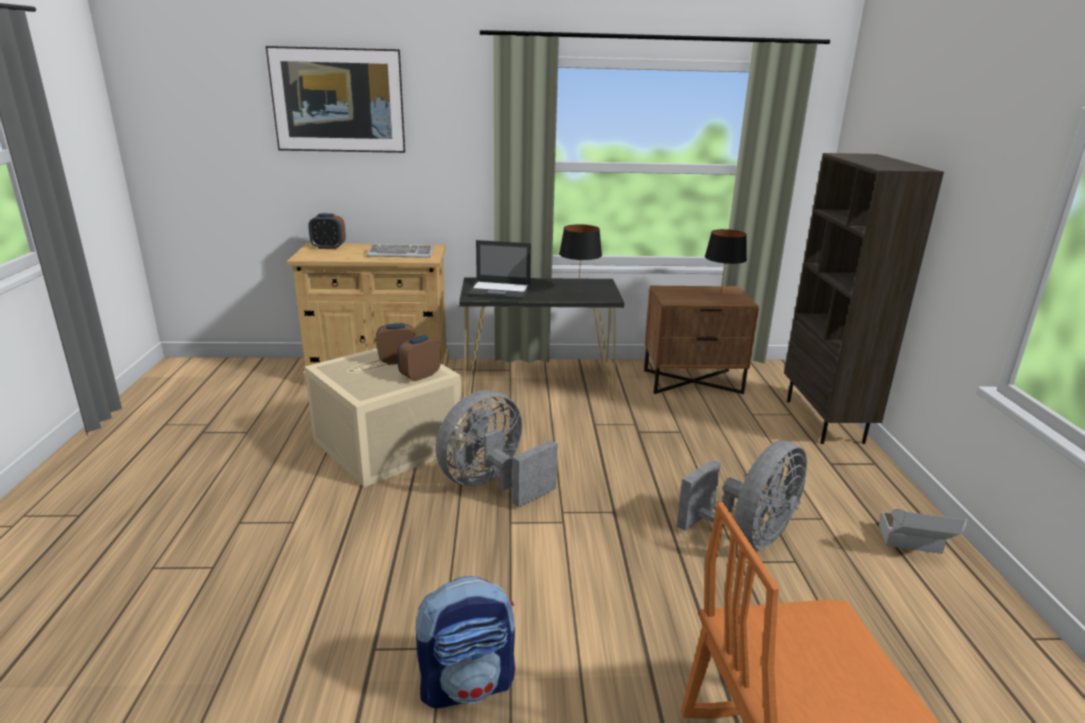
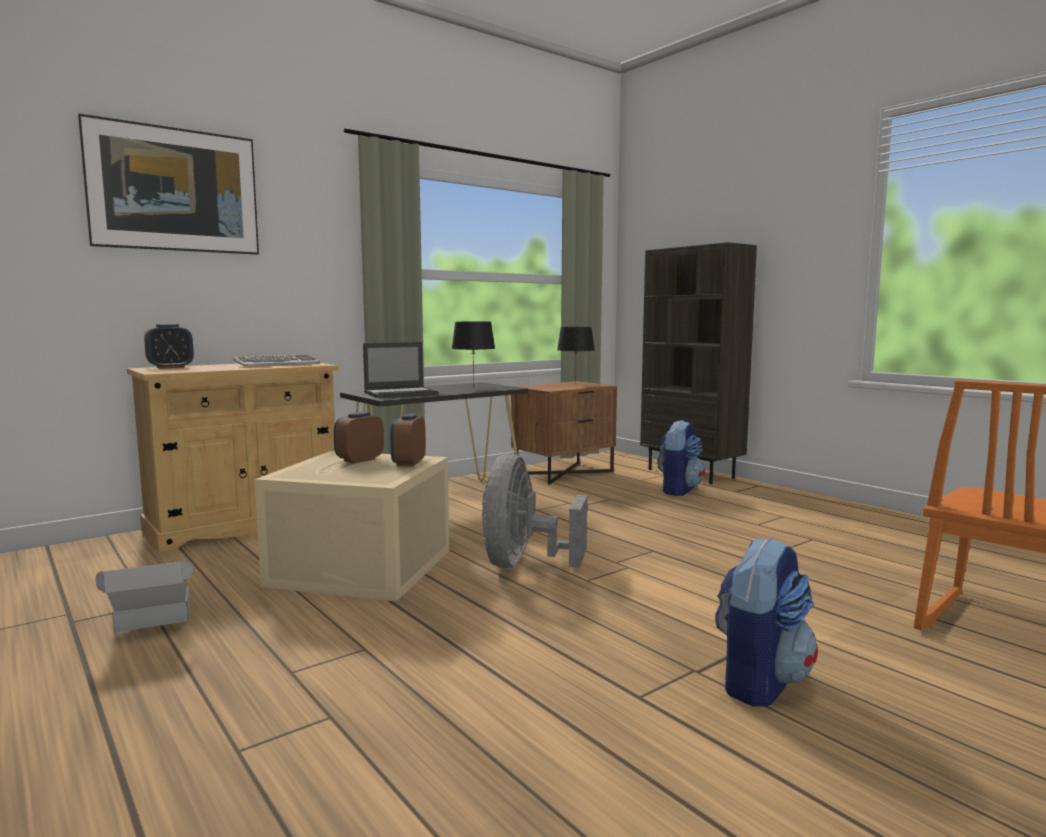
camera: 35 degrees left, 15 degrees down
(748, 535) = (762, 536): grey fan -> none
(769, 441) = (678, 490): none -> backpack
(913, 548) = (853, 515): cardboard box -> cardboard box (152, 625)

